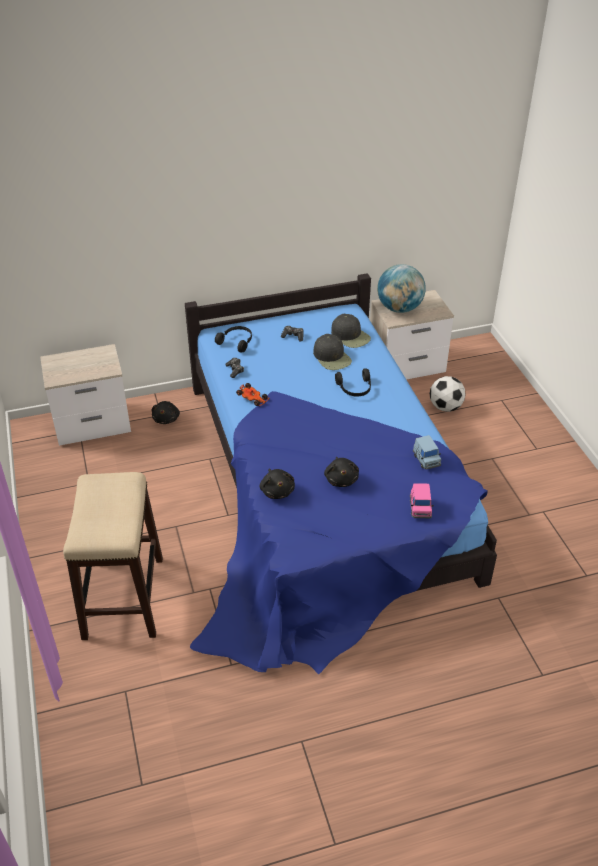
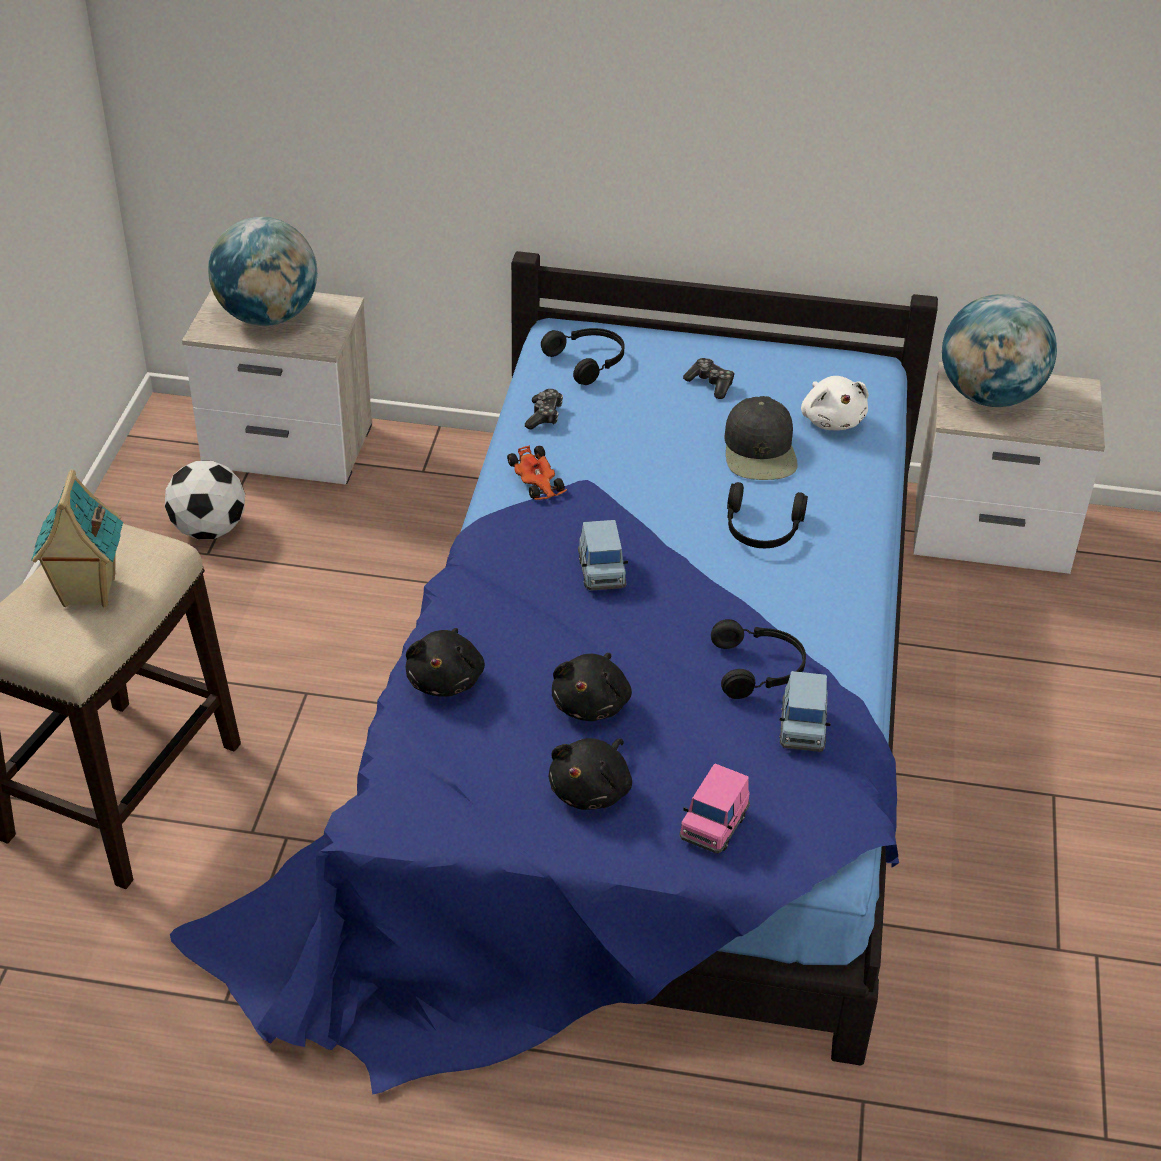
camera: 25 degrees right, 0 degrees up
(77, 365) = (267, 317): none -> globe
(109, 508) = (87, 593): none -> toy house
(166, 419) = (428, 482): black plush toy -> black plush toy (592, 790)
(306, 426) = (601, 572): none -> blue toy car
(350, 336) = (832, 420): black cap -> white plush toy
(394, 443) = (759, 669): none -> black headphones
(445, 407) = (1019, 648): football -> football (209, 529)

